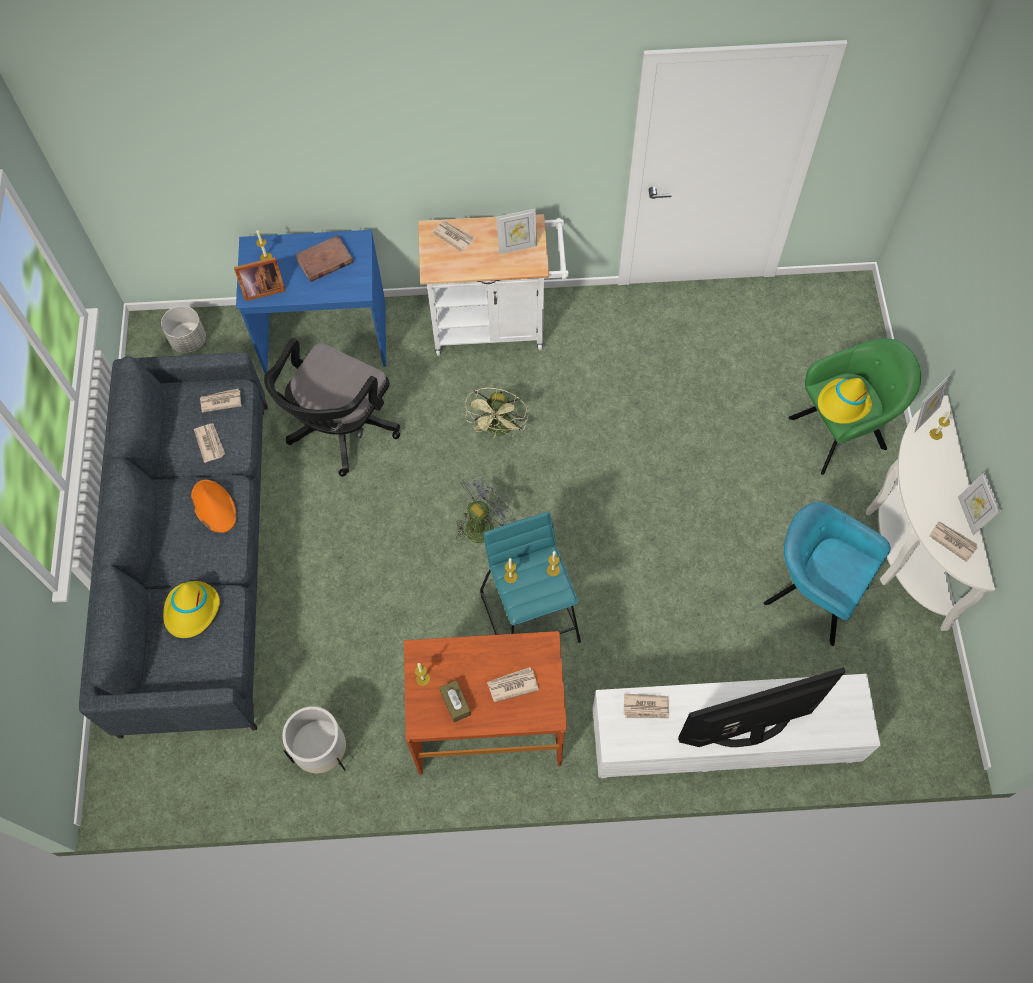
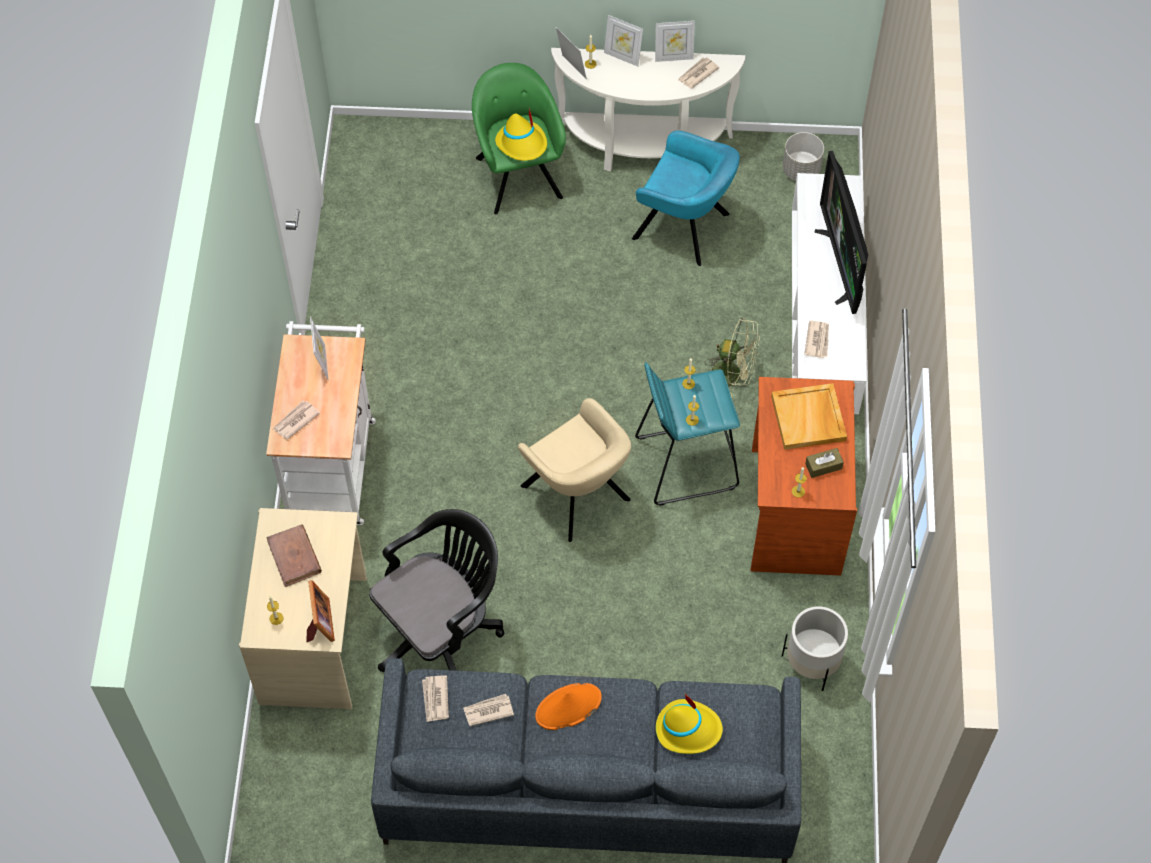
camera: 85 degrees left, 5 degrees down
(189, 340) = (288, 795): grey planter -> grey planter (800, 170)
(325, 338) = (315, 640): blue desk -> beige desk
(340, 430) = (442, 630): black office chair -> black office chair turned 75 degrees counterclockwise
(483, 524) = (578, 496): grey fan -> beige armchair
(499, 430) = (467, 471): green fan -> green fan (733, 375)
(512, 685) = (809, 419): newspaper -> beige tray
(812, 592) = (685, 228): turquoise armchair -> turquoise armchair turned 105 degrees counterclockwise
(955, 464) = (622, 56): none -> picture frame

